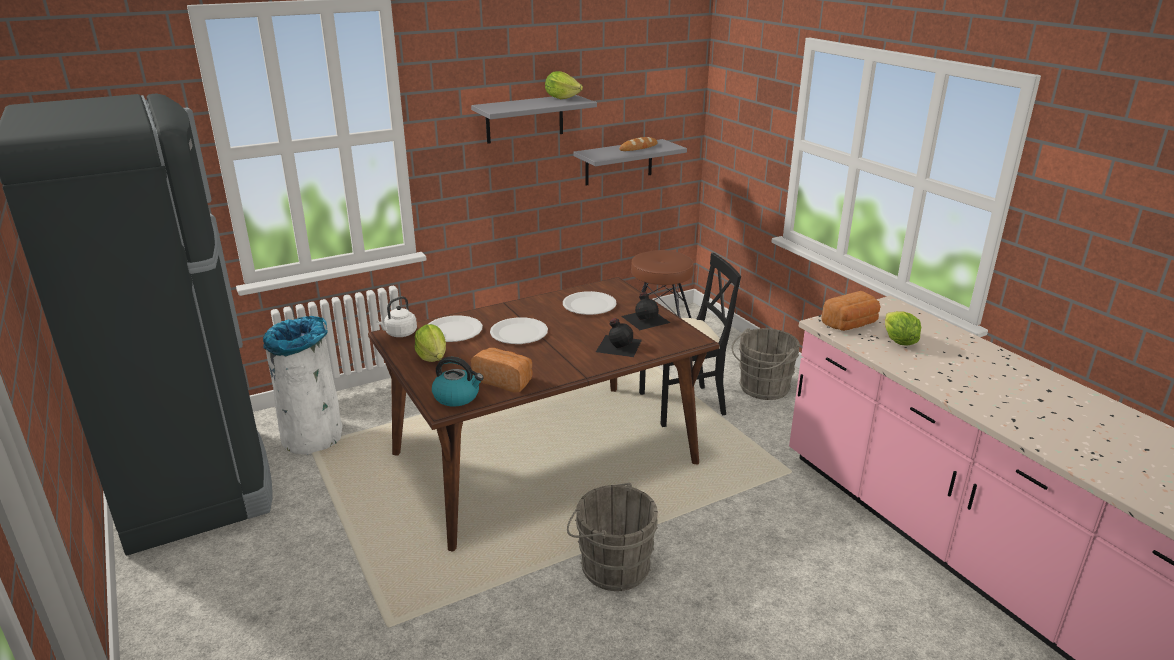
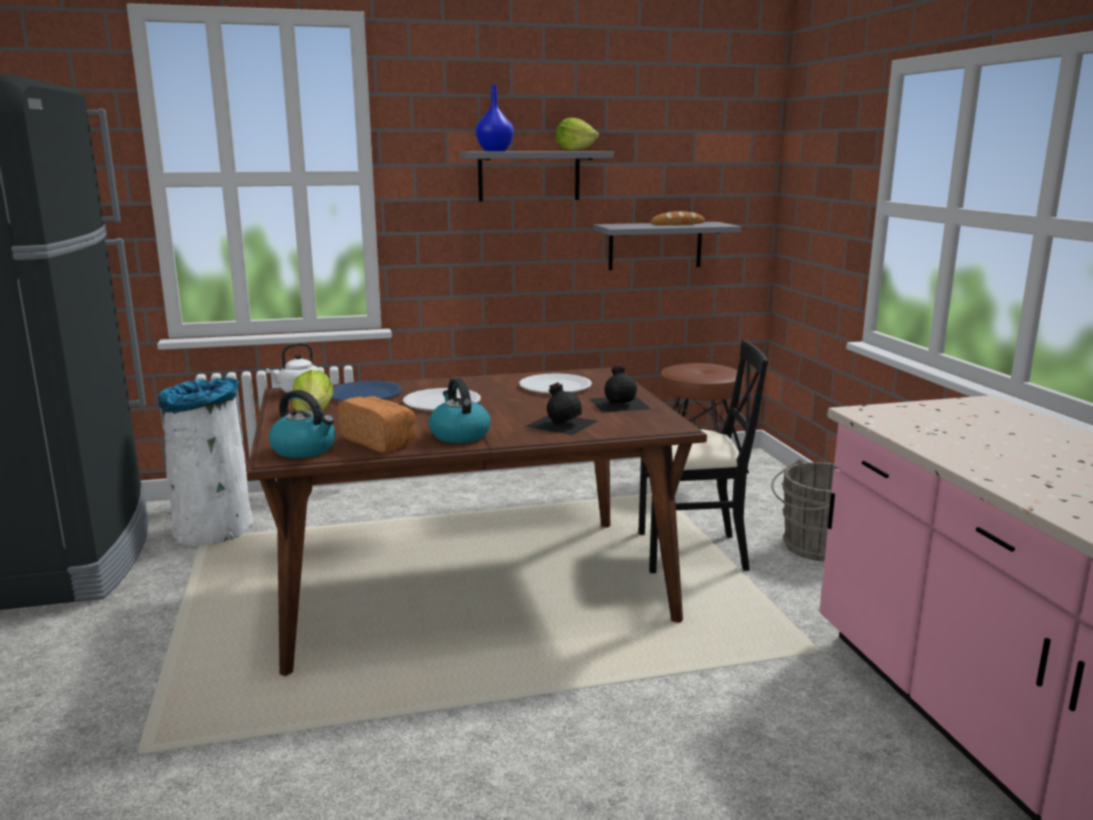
camera: 15 degrees right, 10 degrees down
(454, 331) = (364, 394): white plate -> blue plate
(503, 106) = (495, 151): none -> blue vase
(556, 366) = (459, 435): none -> kettle
(611, 566) = (486, 731): grey bucket -> none
(851, 324) = (908, 416): bread -> none
(898, 341) = (978, 438): lettuce -> none

